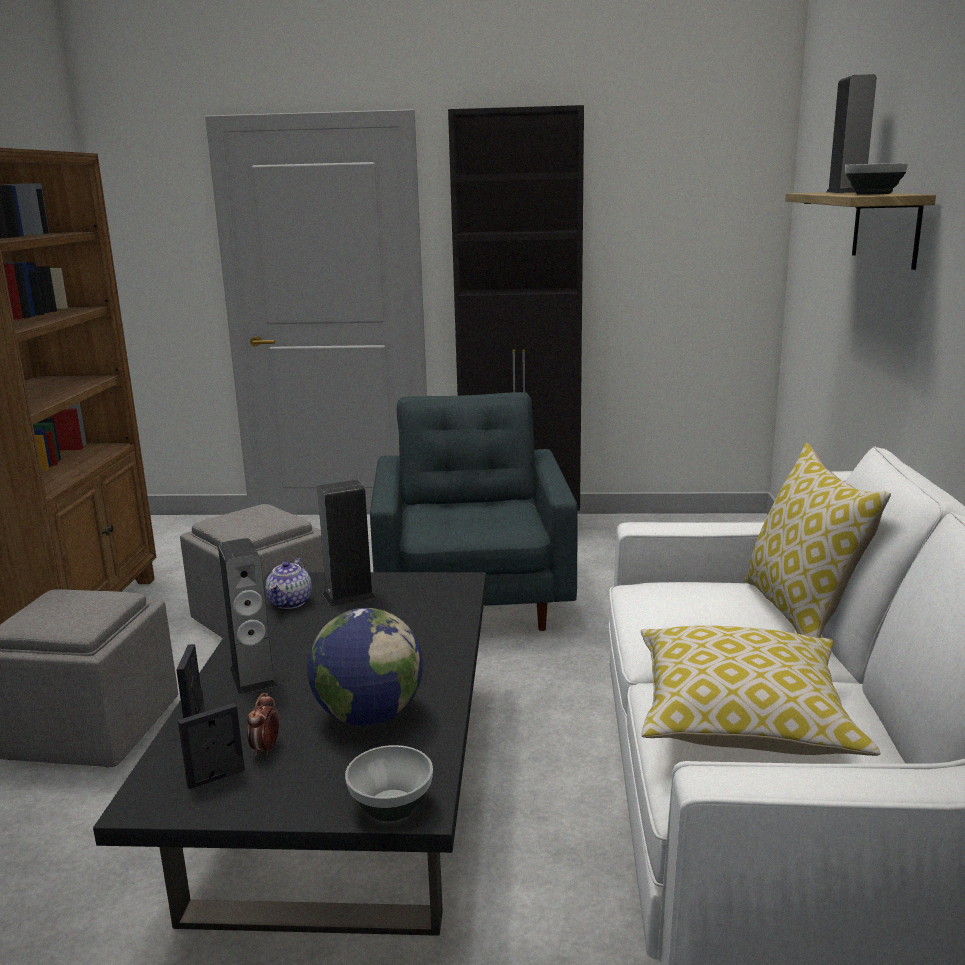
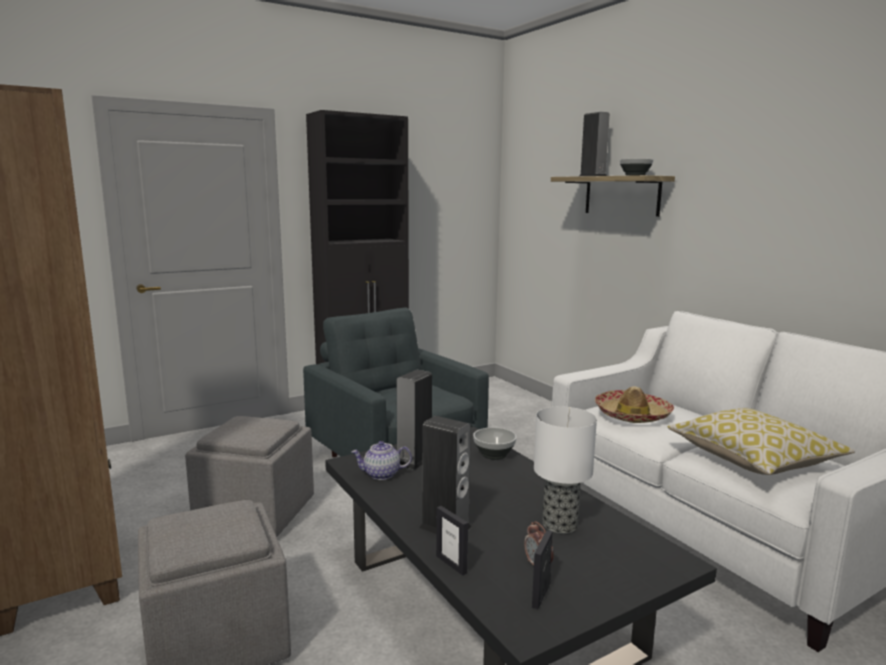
camera: 35 degrees left, 5 degrees down
(290, 602) = (381, 474): teapot -> teapot turned 105 degrees clockwise
(368, 716) = (560, 524): globe -> table lamp
(392, 805) = (664, 566): bowl -> bowl (494, 454)
(685, 606) = (632, 415): none -> hat
(801, 613) = (680, 407): pillow -> none

